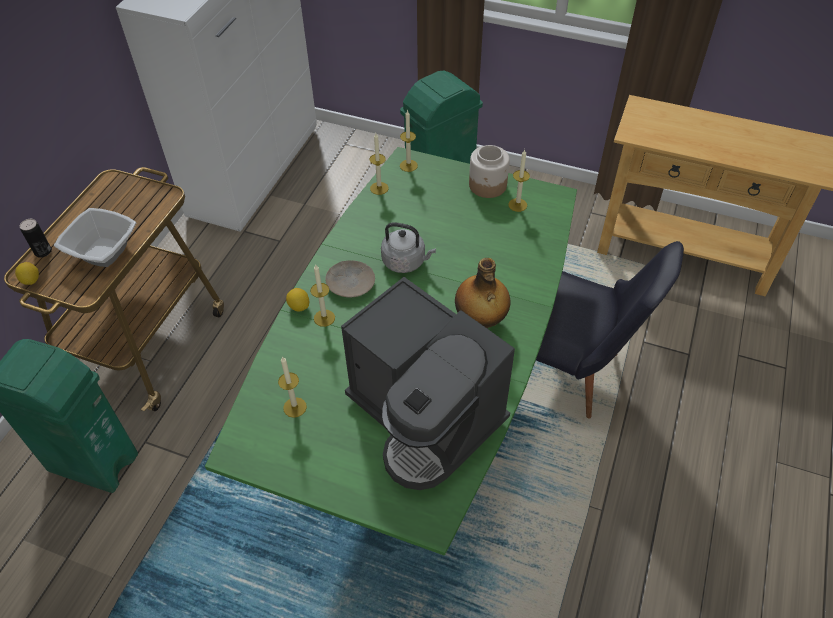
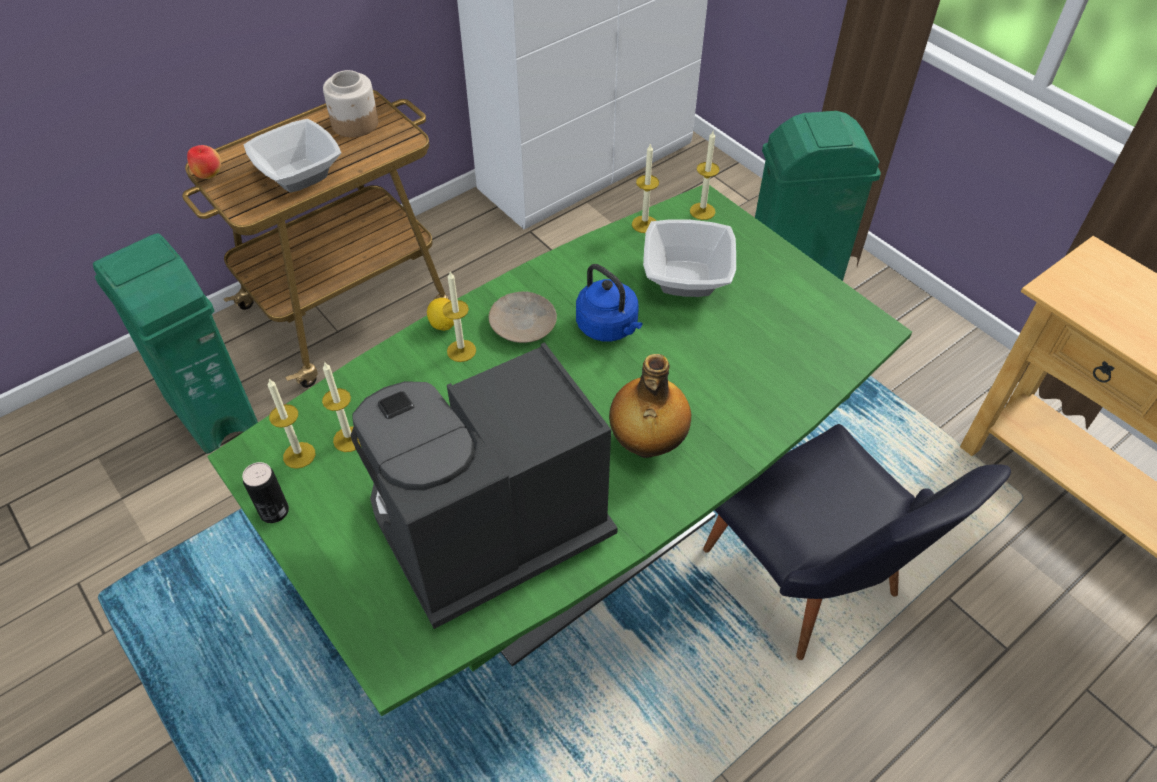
camera: 30 degrees right, 0 degrees up
(31, 280) = (209, 175): lemon -> apple
(43, 252) = (242, 150): can -> can (274, 511)
(406, 262) = (609, 327): grey kettle -> blue kettle
(425, 417) = (486, 530): coffee machine -> coffee machine turned 75 degrees clockwise
(430, 211) = (688, 278): none -> bowl
(488, 185) = (788, 276): jar -> jar (355, 124)
(517, 205) = (810, 318): candle -> candle (299, 455)

